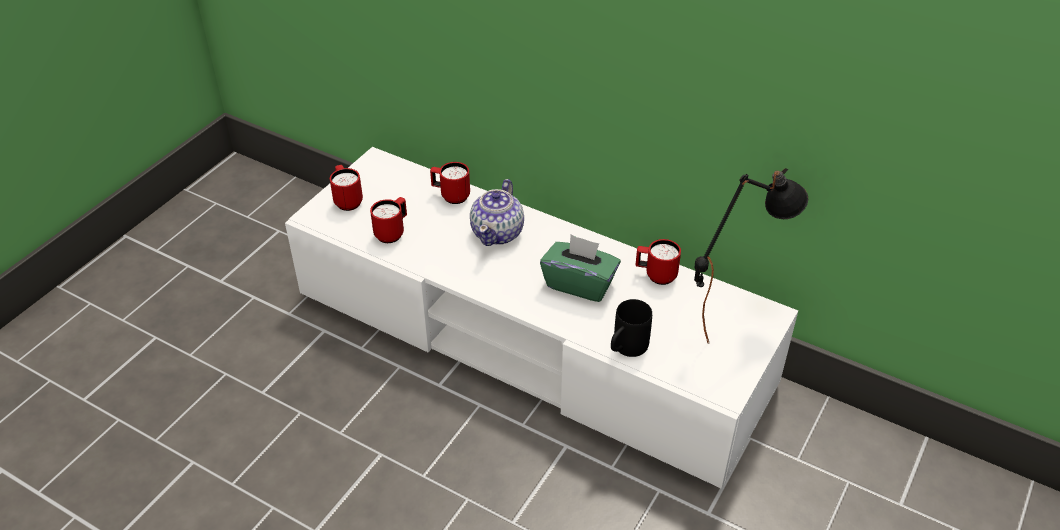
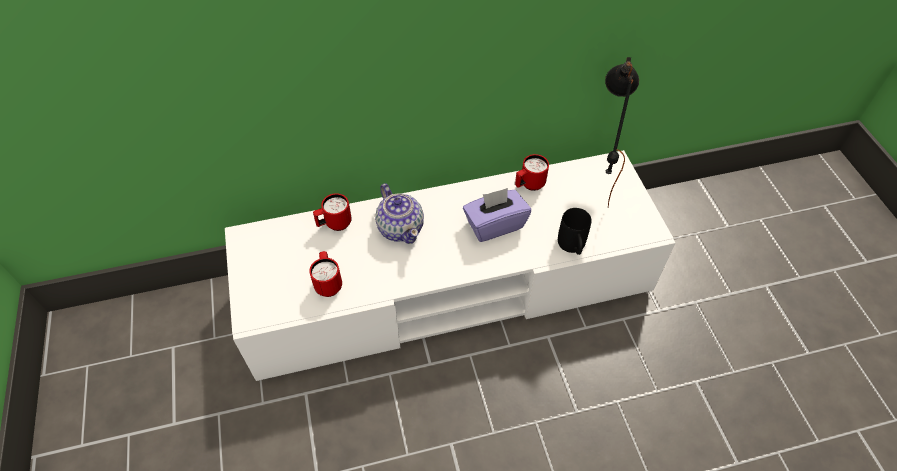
camera: 45 degrees left, 10 degrees up
(347, 200) = (261, 284): red mug -> none
(579, 284) = (494, 225): green tissue box -> purple tissue box

